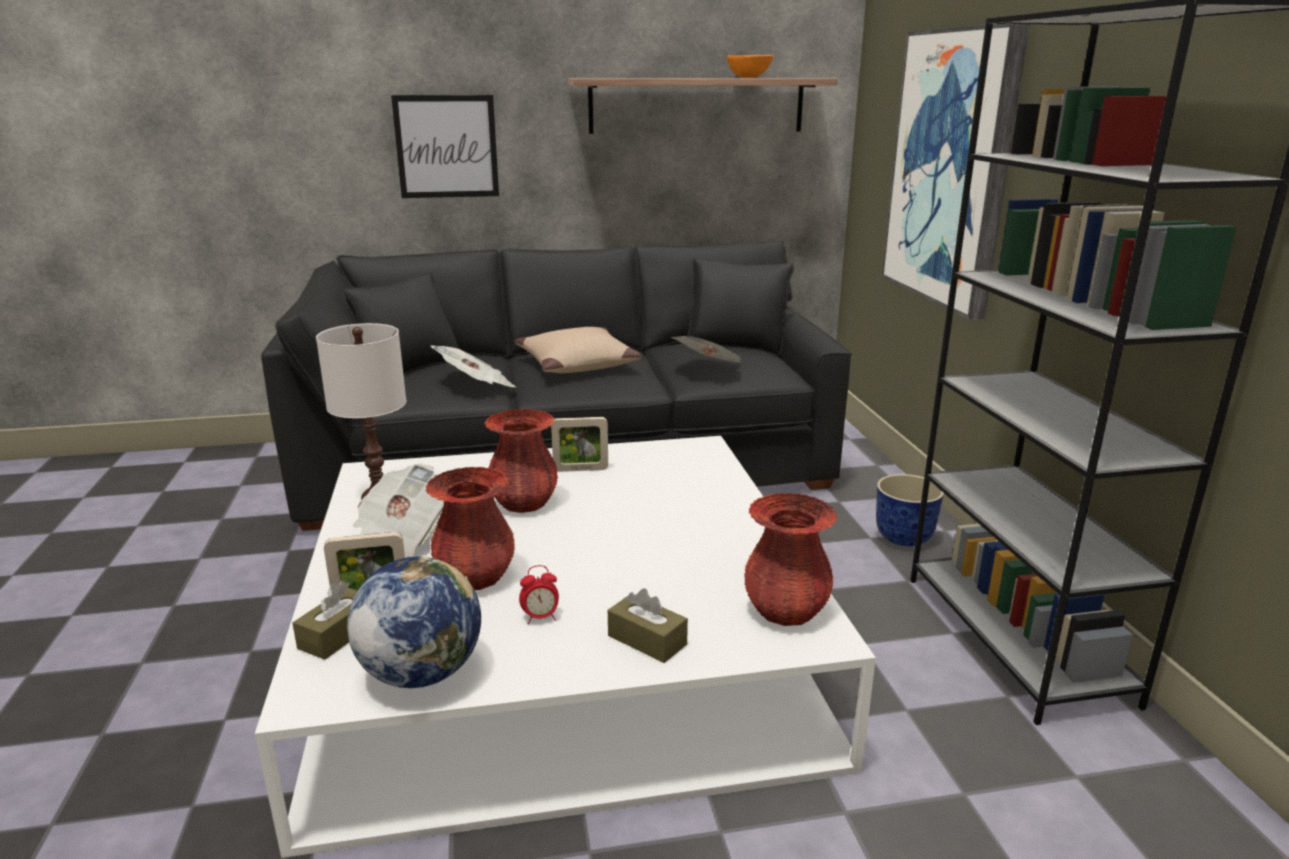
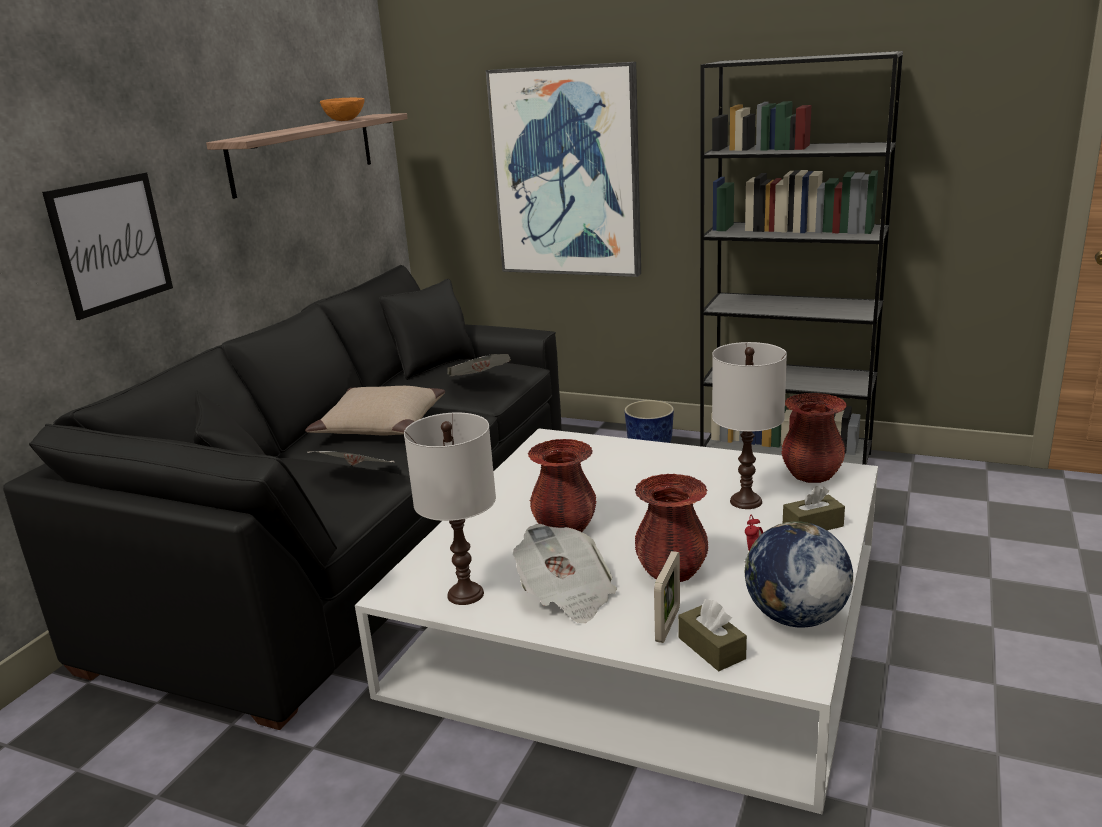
camera: 55 degrees left, 0 degrees up
(580, 469) = (529, 492): picture frame -> none
(669, 583) = (746, 501): none -> white table lamp

